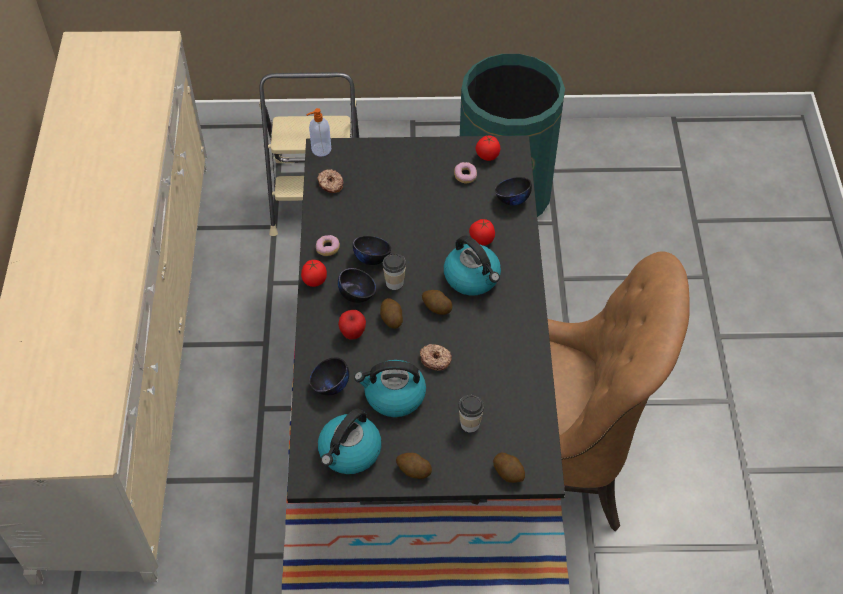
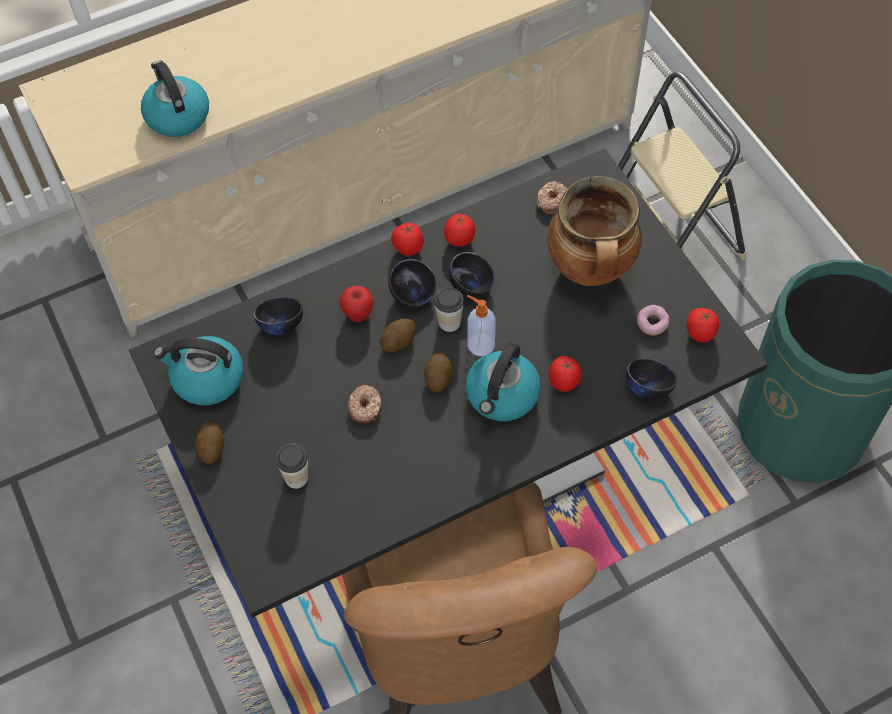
camera: 65 degrees right, 5 degrees up
(320, 149) = (596, 168): soap dispenser -> soap dispenser (480, 344)
(328, 249) = (459, 240): donut -> tomato
(393, 396) = (297, 388): kettle -> kettle (177, 115)
(402, 188) = (591, 270): none -> cooking pot
(508, 472) = (250, 543): potato -> none

